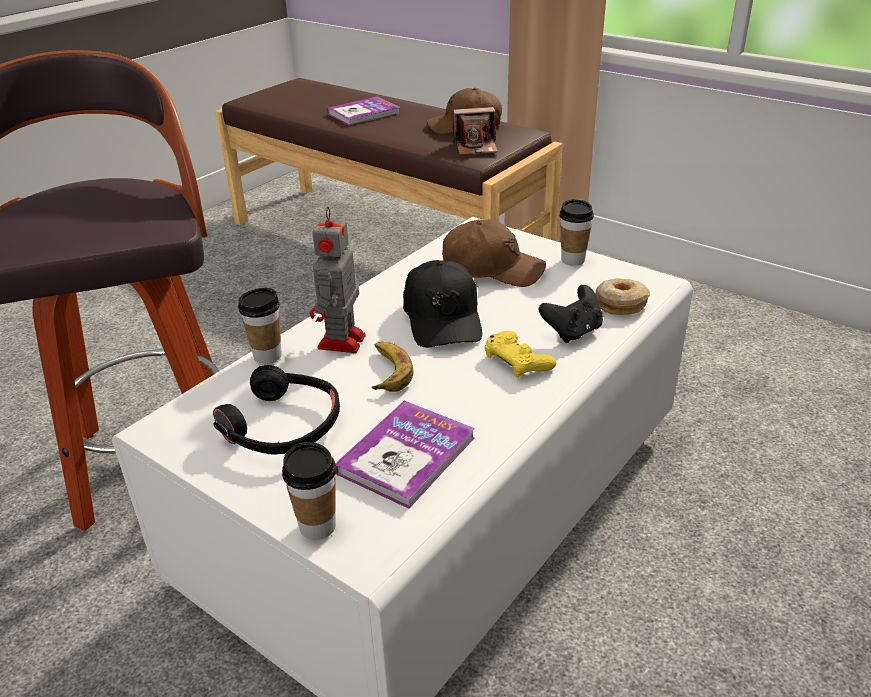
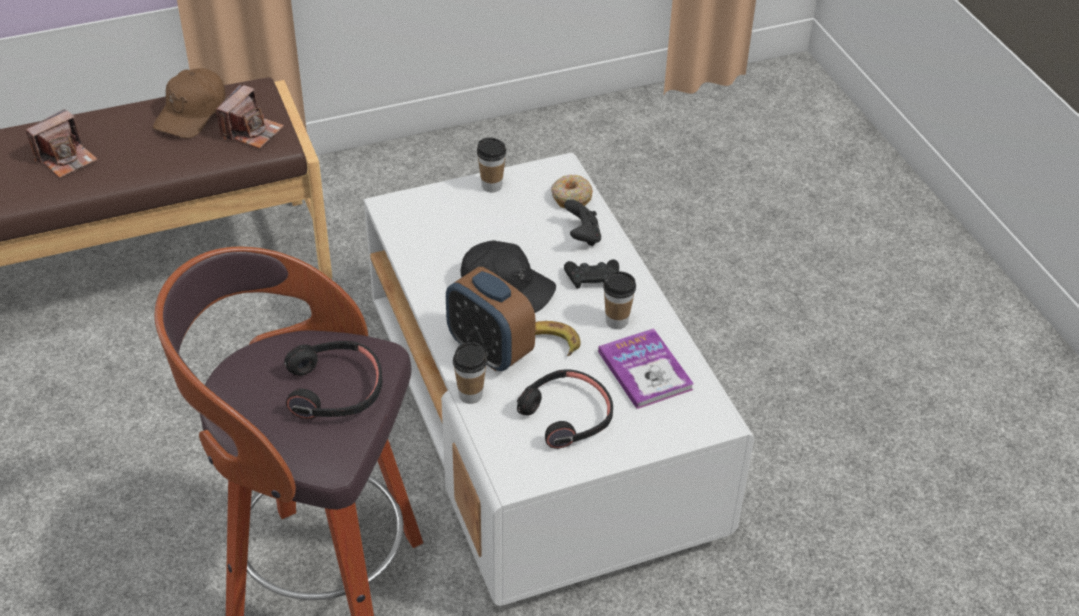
camera: 60 degrees left, 10 degrees up
(91, 219) = (335, 390): none -> black headphones
(317, 526) = (678, 434): cup -> cup (617, 321)
(341, 343) = (490, 350): toy robot -> alarm clock
(363, 113) = (66, 158): book -> camera
(492, 269) = (462, 230): brown cap -> none
(517, 361) = (592, 278): yellow game controller -> black game controller

